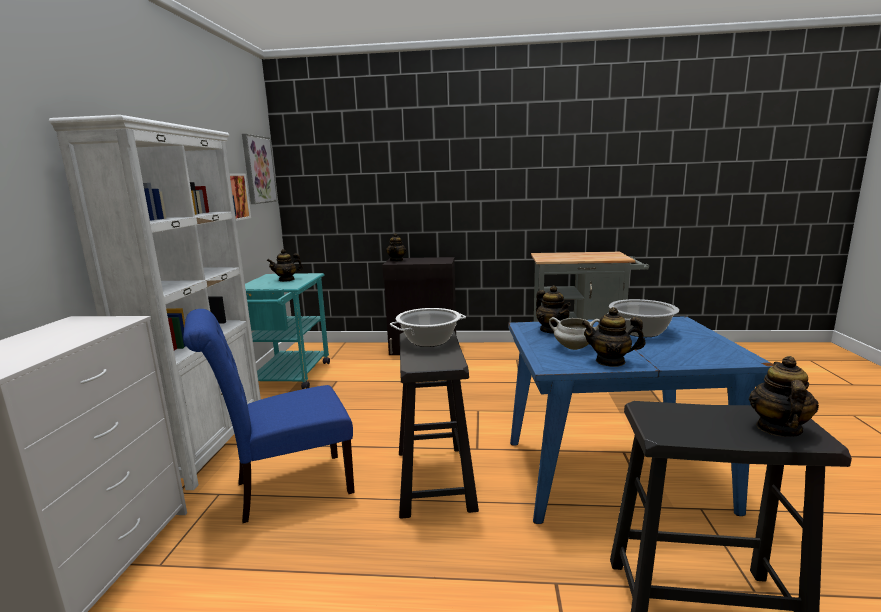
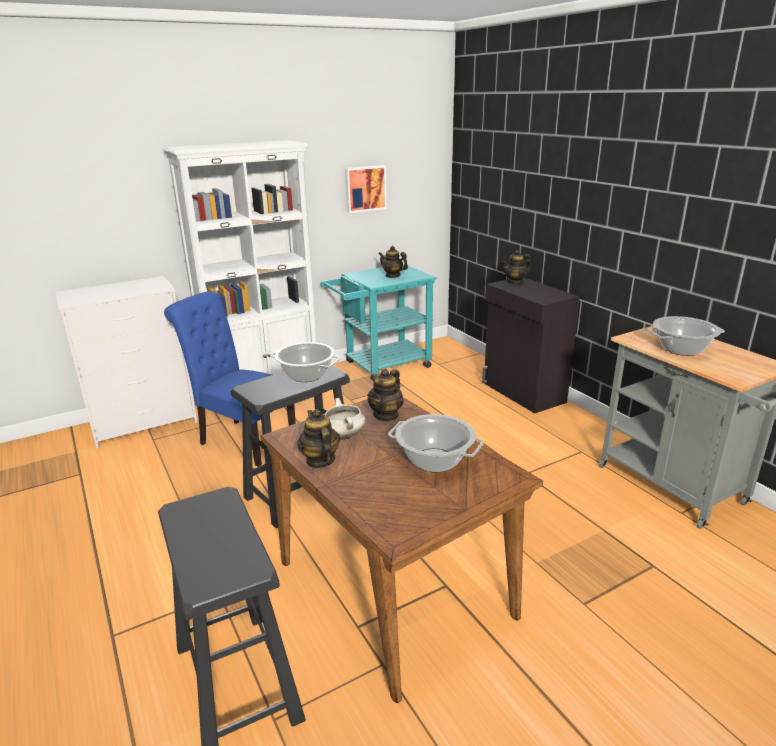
camera: 55 degrees right, 10 degrees up
(258, 170) = (418, 158): picture -> none
(574, 257) = (682, 349): none -> cooking pot
(614, 474) = (395, 589): blue dining table -> brown dining table
(778, 428) = (214, 566): teapot -> none

